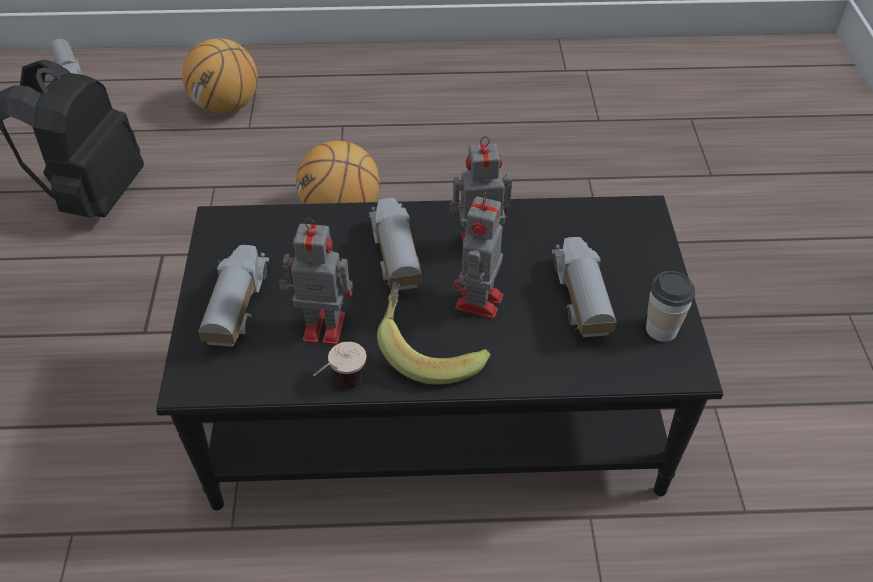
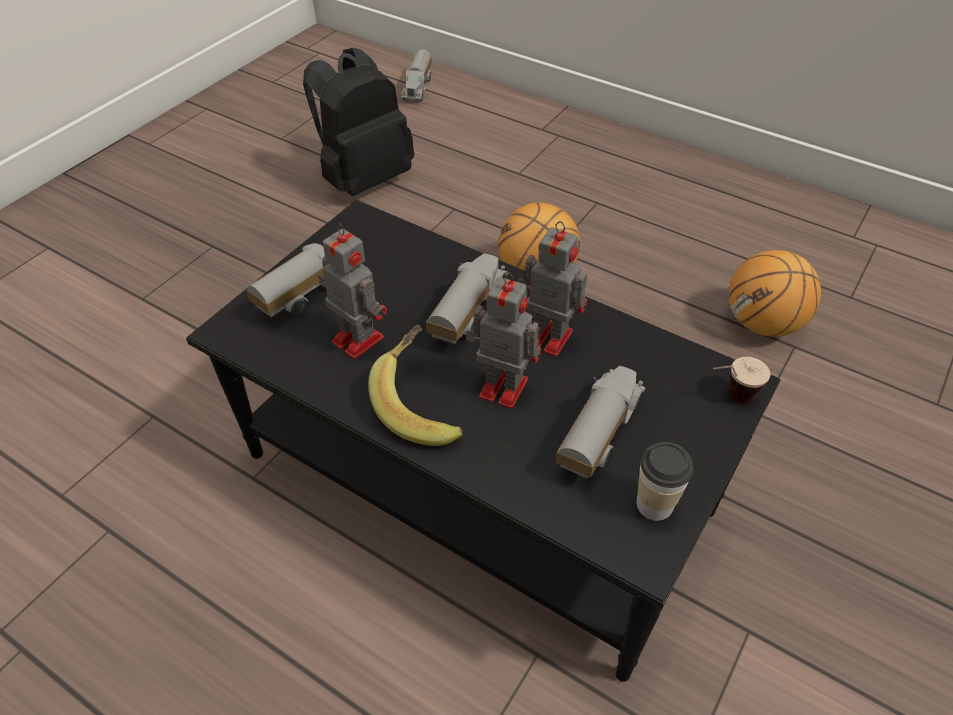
camera: 35 degrees right, 0 degrees up
(227, 106) = (515, 149): basketball -> basketball (763, 324)
(340, 390) = (322, 397): cup -> cup (728, 399)
(478, 304) = (501, 387): toy robot -> toy robot turned 60 degrees clockwise

